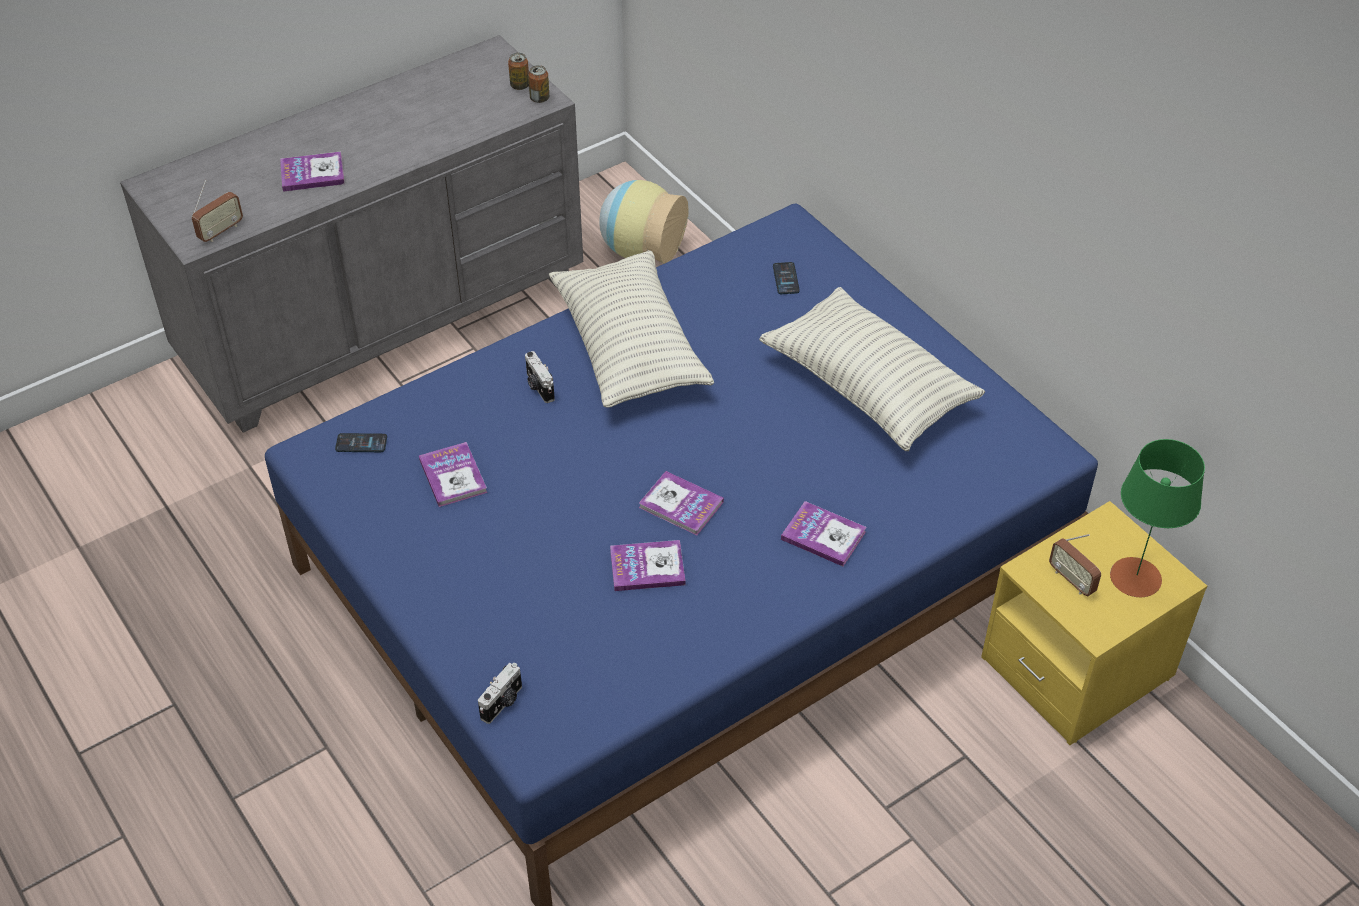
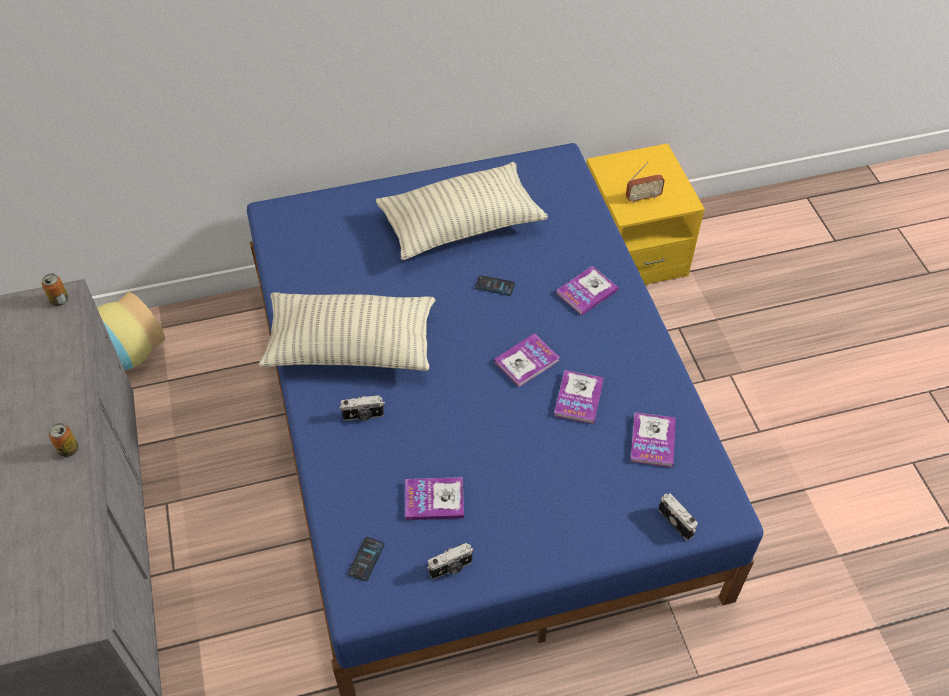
camera: 70 degrees left, 5 degrees up
(220, 231) = (78, 595): radio -> none
(312, 173) = (42, 497): book -> book (653, 440)
(372, 513) = (451, 568): none -> camera
(520, 85) = (31, 309): can -> can (68, 449)
(786, 279) = (328, 234): phone -> phone (495, 286)
(1136, 577) = (651, 169): green table lamp -> none

